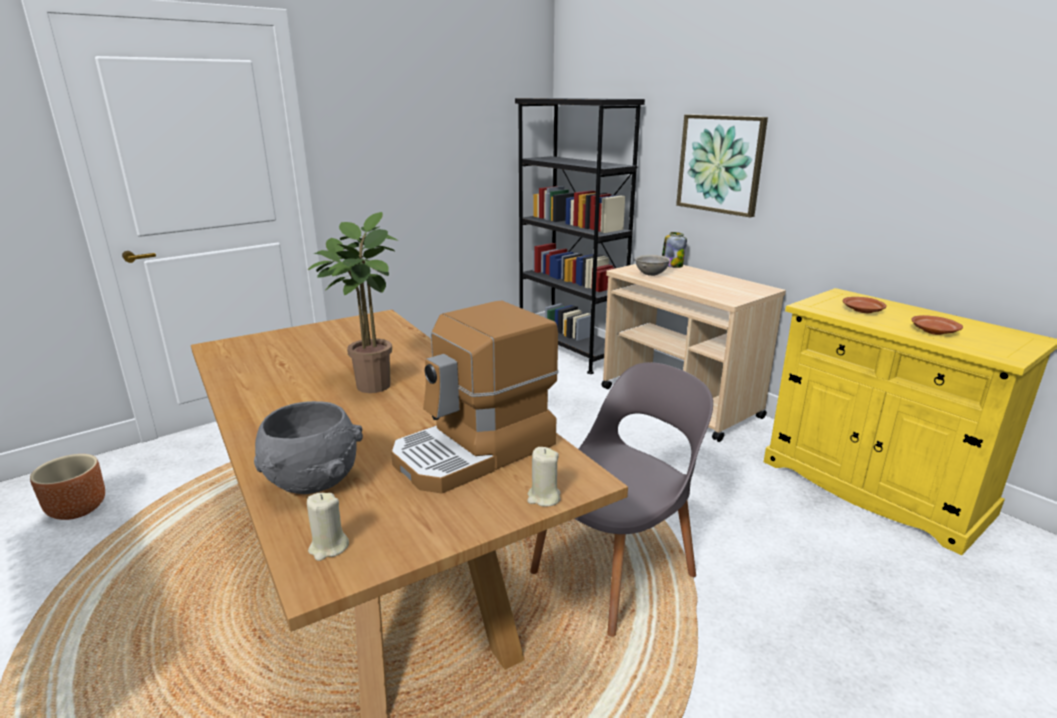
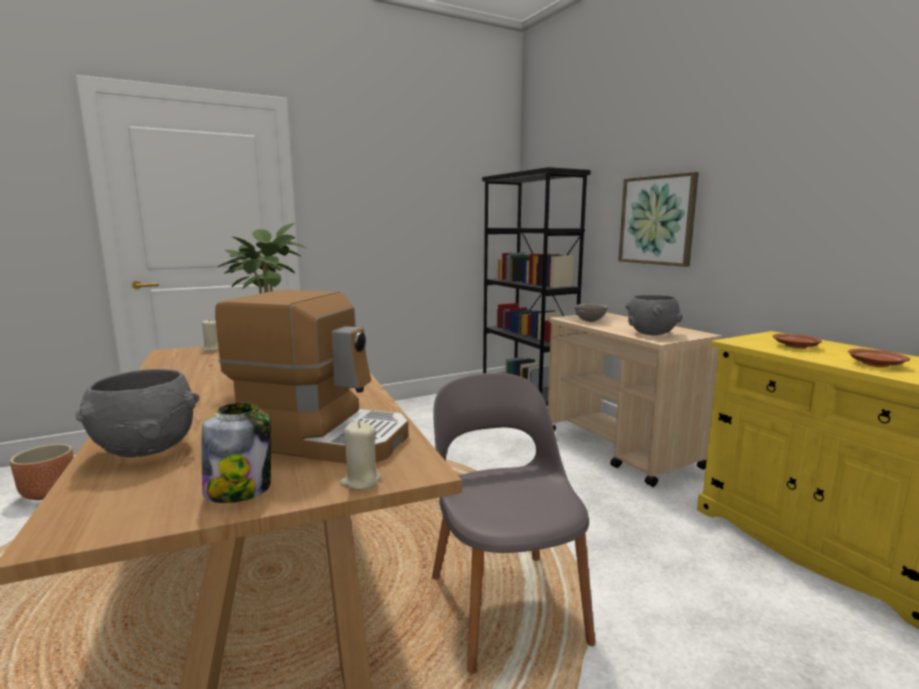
camera: 10 degrees right, 10 degrees down
(328, 547) = (102, 505): beige candle -> beige candle (212, 349)
(475, 451) = (323, 437): coffee machine -> coffee machine turned 135 degrees counterclockwise
(616, 571) = (505, 603): grey chair -> grey chair turned 75 degrees counterclockwise
(672, 265) = (614, 316): jar -> jar (239, 489)
(719, 291) = (652, 333): none -> grey bowl

